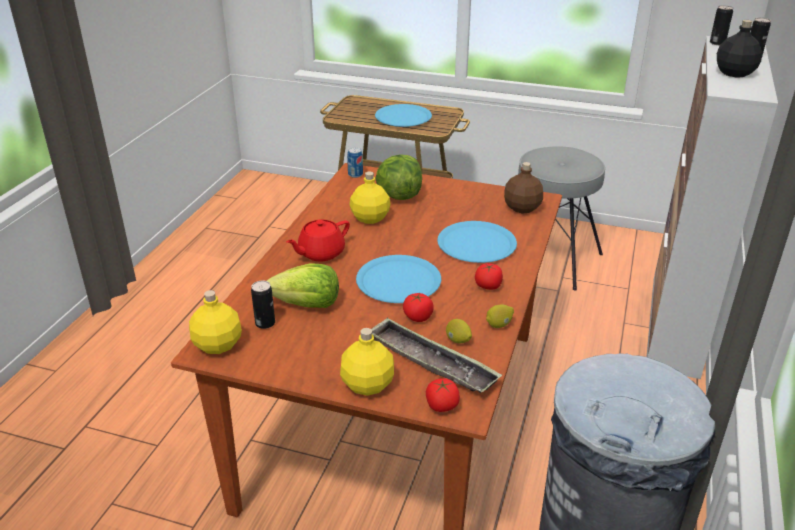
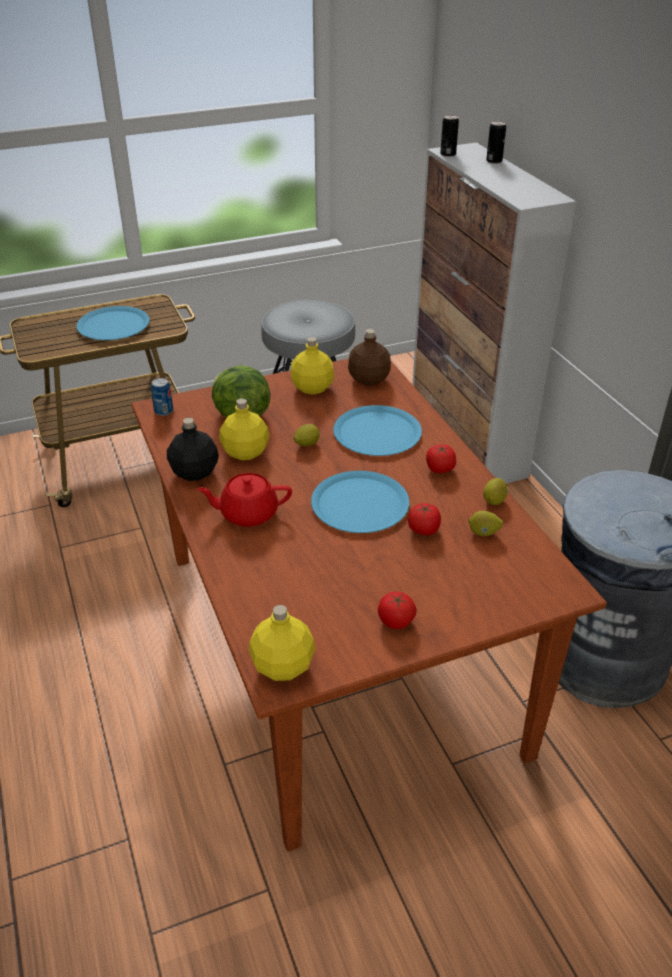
camera: 40 degrees left, 5 degrees up
(265, 323) = (297, 615): can -> none
(307, 304) = (310, 573): lettuce -> none
(320, 253) = (248, 513): red teapot -> red teapot turned 75 degrees clockwise
(368, 384) = (469, 617): yellow bottle -> yellow bottle (313, 387)
(416, 230) = (306, 444): none -> lemon
(431, 362) = (489, 565): tray -> none
(441, 406) = (548, 598): tomato -> tomato (395, 621)
(734, 73) = (505, 181): black bottle -> black bottle (194, 472)

